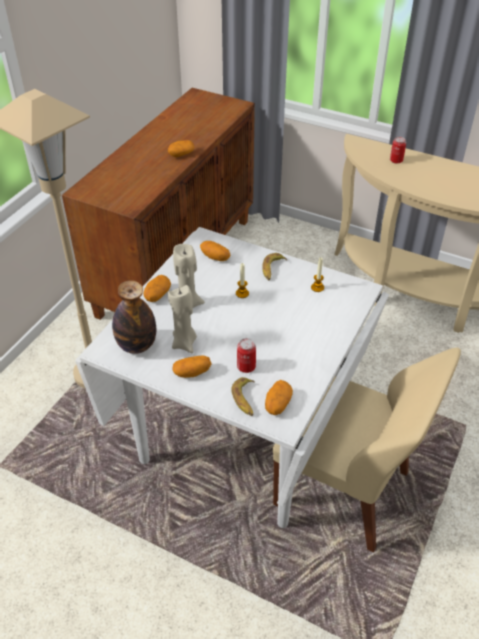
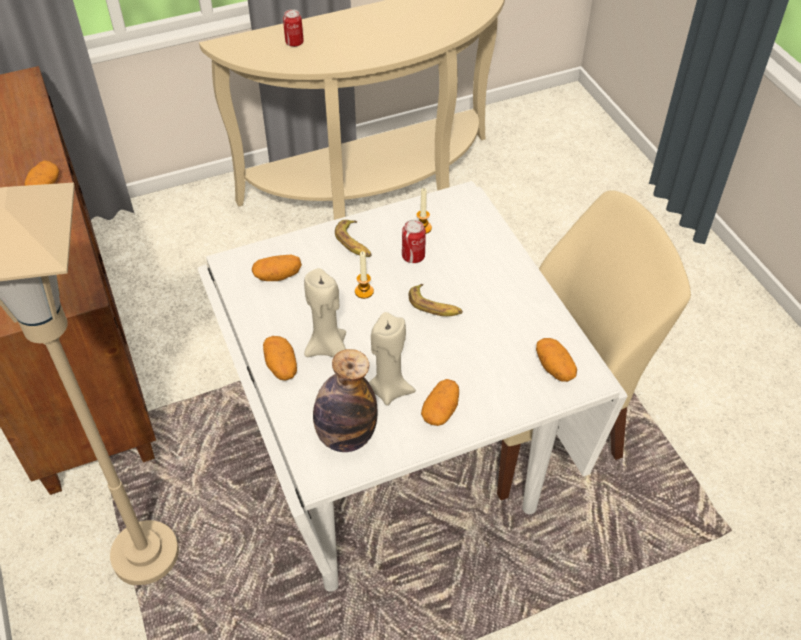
camera: 50 degrees left, 5 degrees up
(245, 399) = (524, 390): banana -> banana (435, 306)
(246, 367) = (478, 359): can -> can (413, 256)

